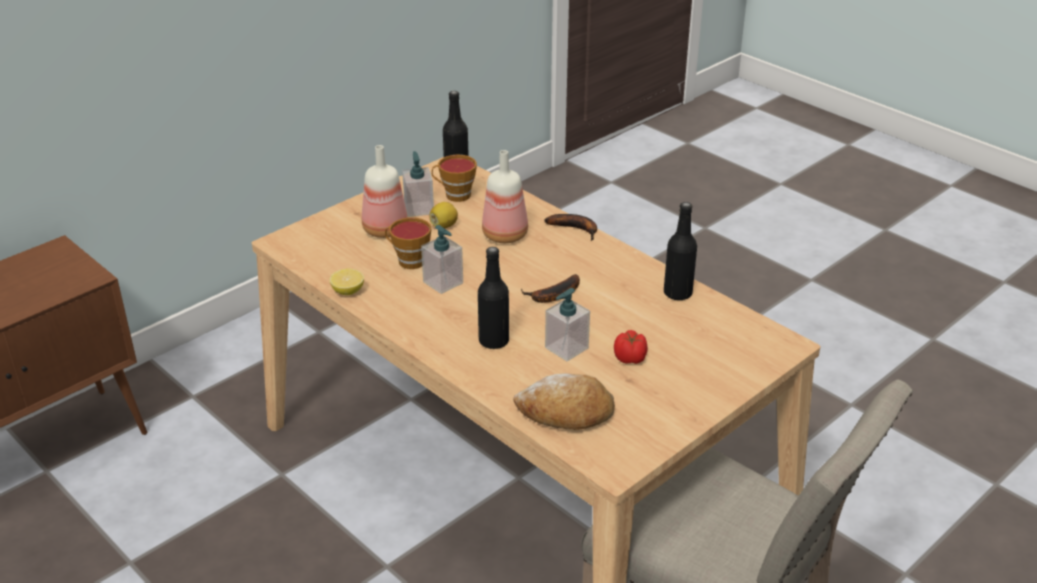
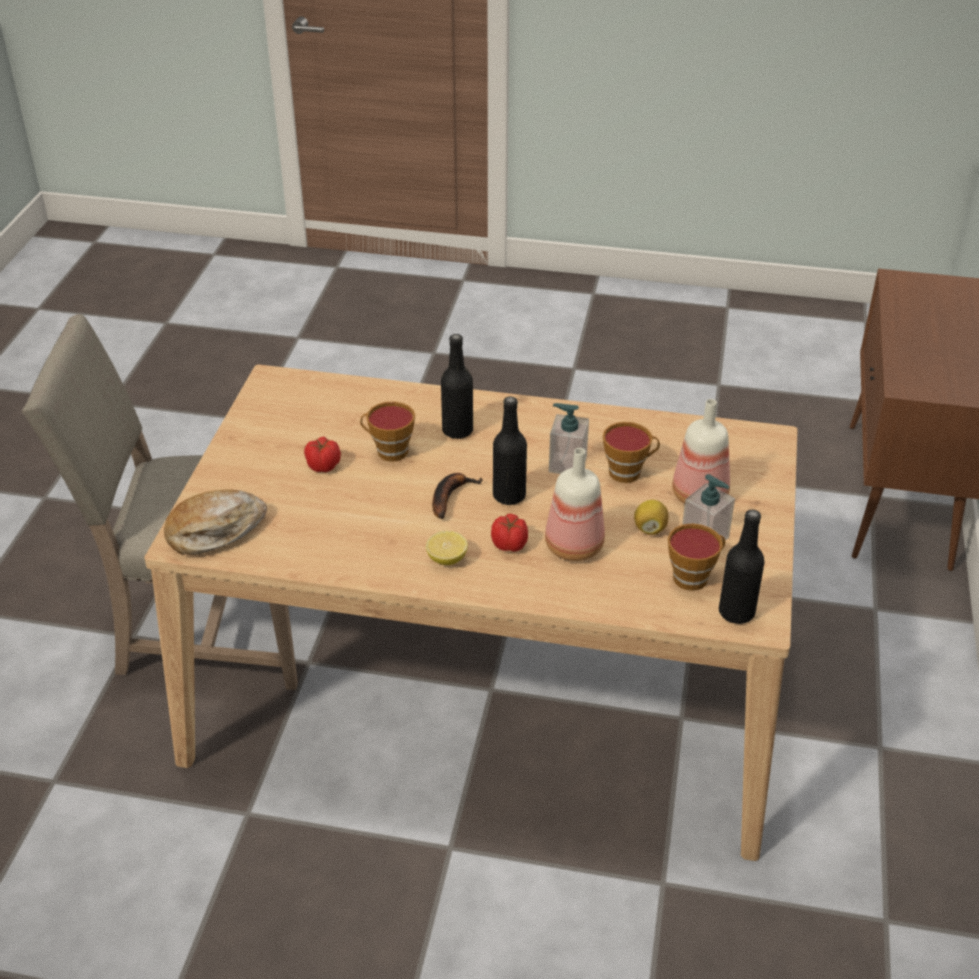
camera: 145 degrees right, 5 degrees up
(348, 291) = (637, 419): lemon -> lemon (447, 559)
(545, 251) = (510, 545): none -> tomato
(565, 413) = (340, 400): bread -> bread (215, 531)
(566, 348) = (388, 451): soap dispenser -> cup
(576, 229) = (507, 592): banana -> none
(677, 293) = (327, 555): black bottle -> black bottle (509, 496)

